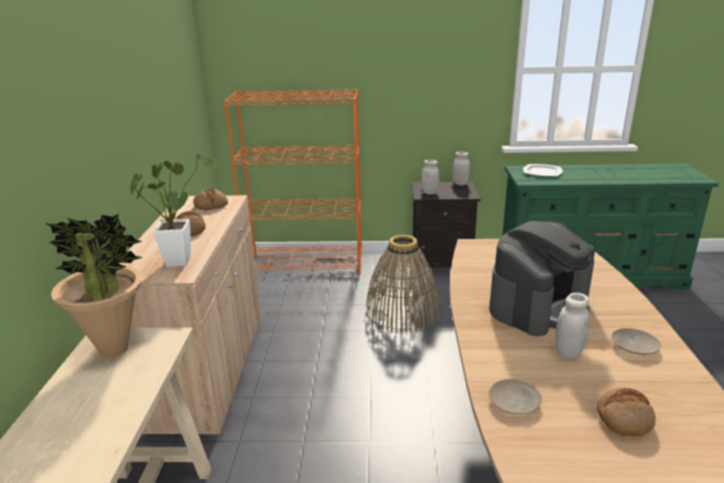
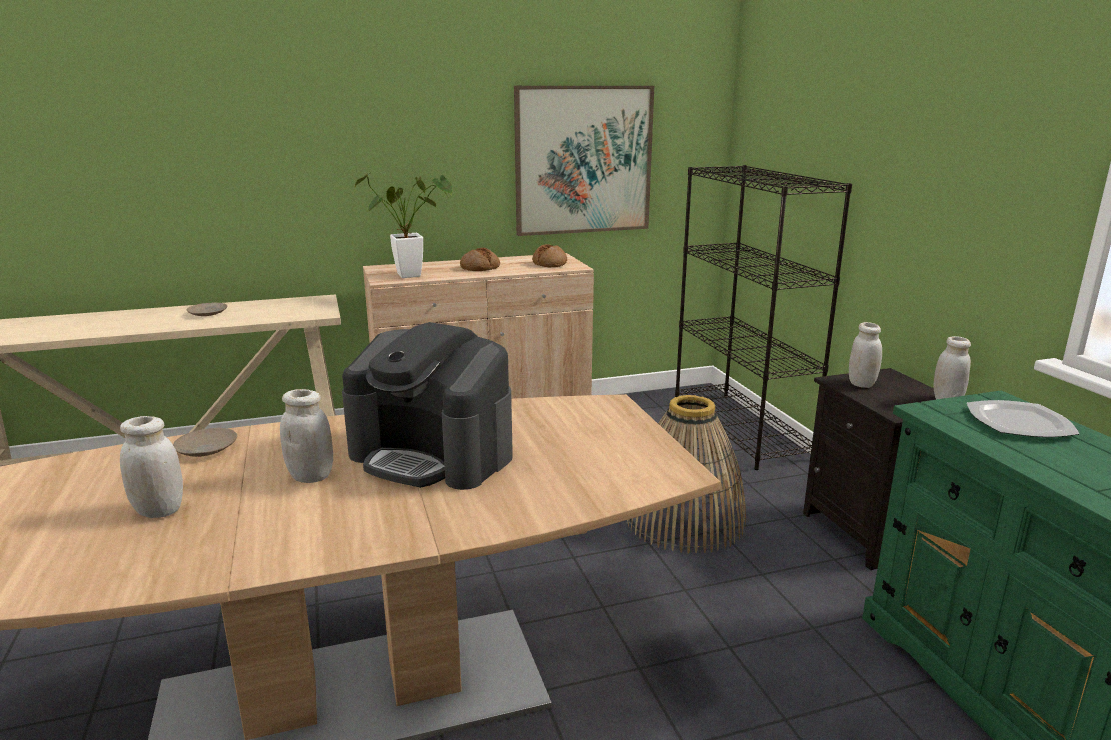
camera: 70 degrees right, 5 degrees down
(115, 349) = (302, 305): potted plant -> none
(164, 113) = (583, 160): none -> picture
(306, 264) = (740, 429): orange bookcase -> black bookcase
(624, 418) = (159, 510): bread -> white jar
(634, 346) = (328, 523): beige plate -> beige plate (208, 313)

